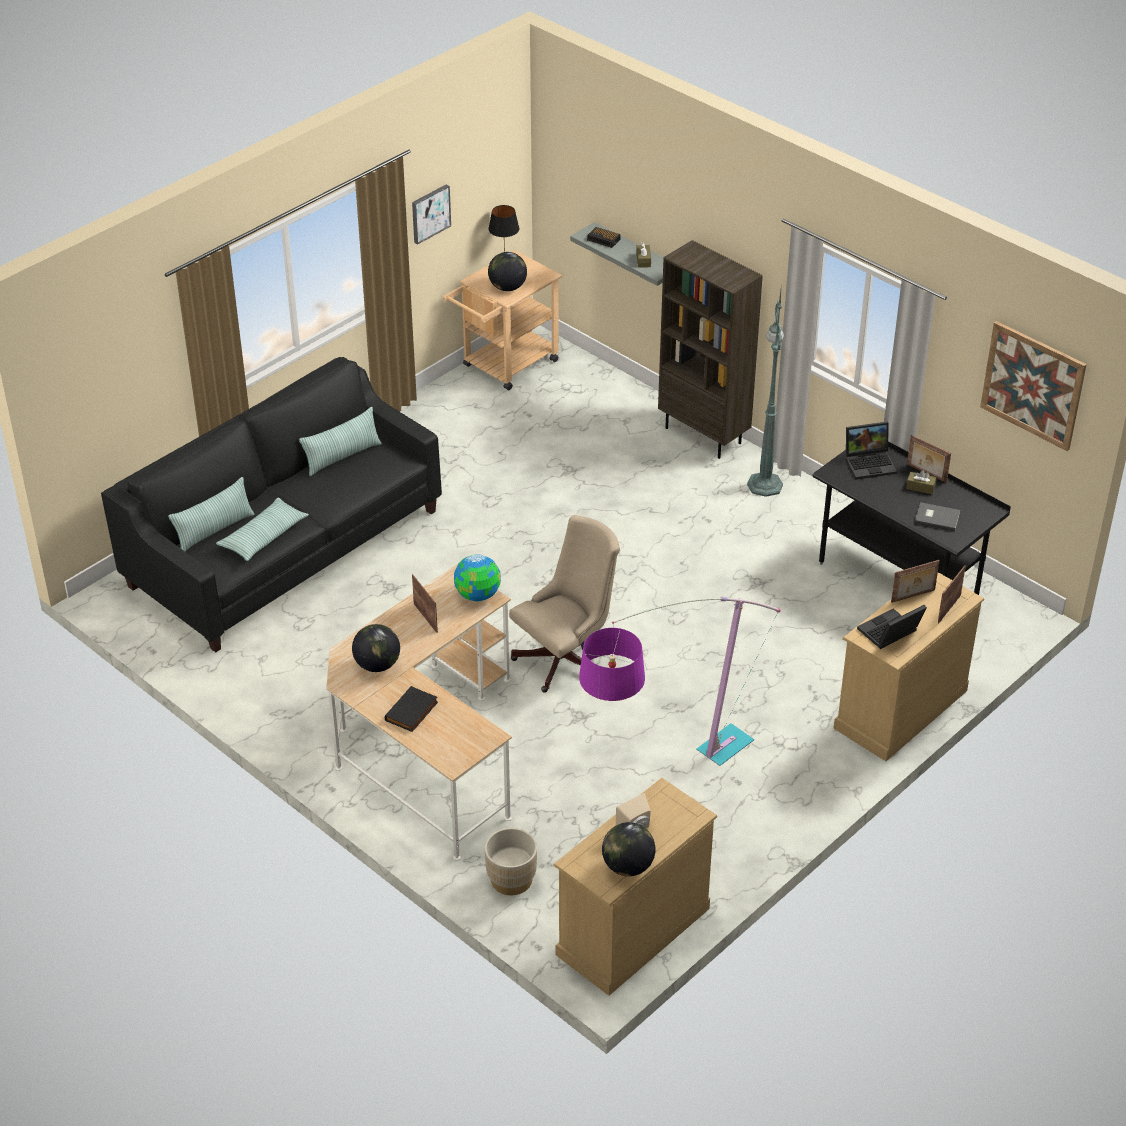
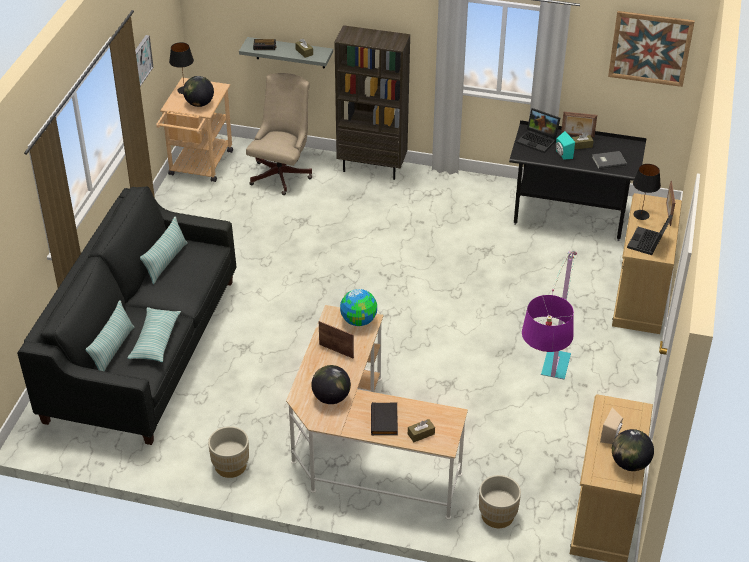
camera: 30 degrees left, 0 degrees up
(276, 707) = (230, 466): none -> beige planter
(438, 741) = (421, 434): none -> brown tissue box
(566, 658) = (406, 348): beige office chair -> beige office chair (282, 173)
(765, 483) = (437, 185): green floor lamp -> none
(870, 463) = (538, 140): laptop -> laptop turned 75 degrees clockwise
(884, 490) = (562, 154): none -> turquoise speaker
(913, 596) = (641, 214): picture frame -> black table lamp

